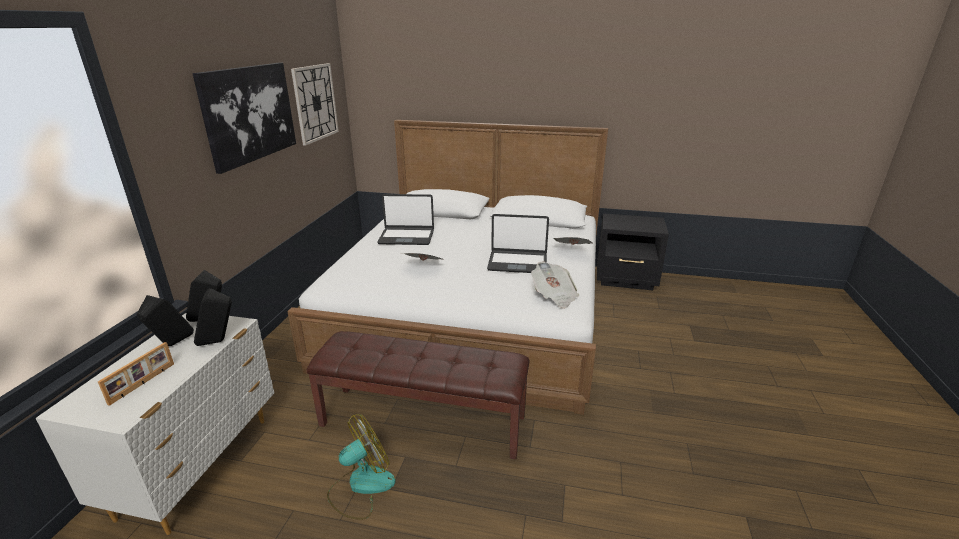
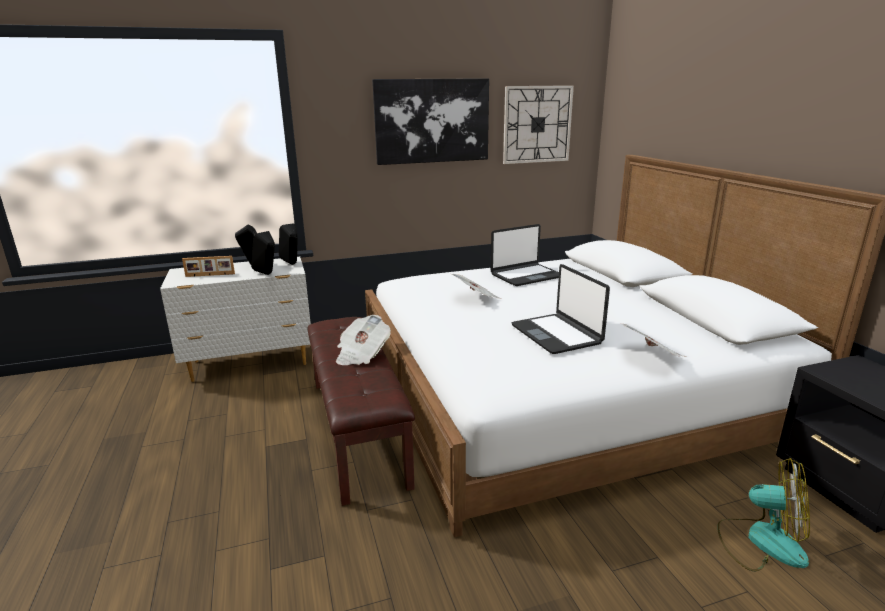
camera: 60 degrees right, 5 degrees down
(361, 486) = (262, 431): fan -> fan (761, 541)
(406, 237) = (526, 275): laptop -> laptop turned 90 degrees counterclockwise
(554, 296) = (508, 374): newspaper -> newspaper (362, 354)

